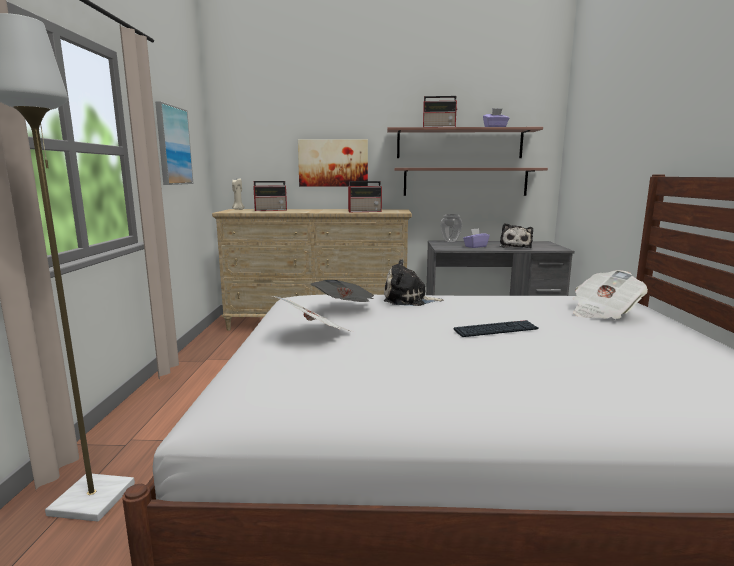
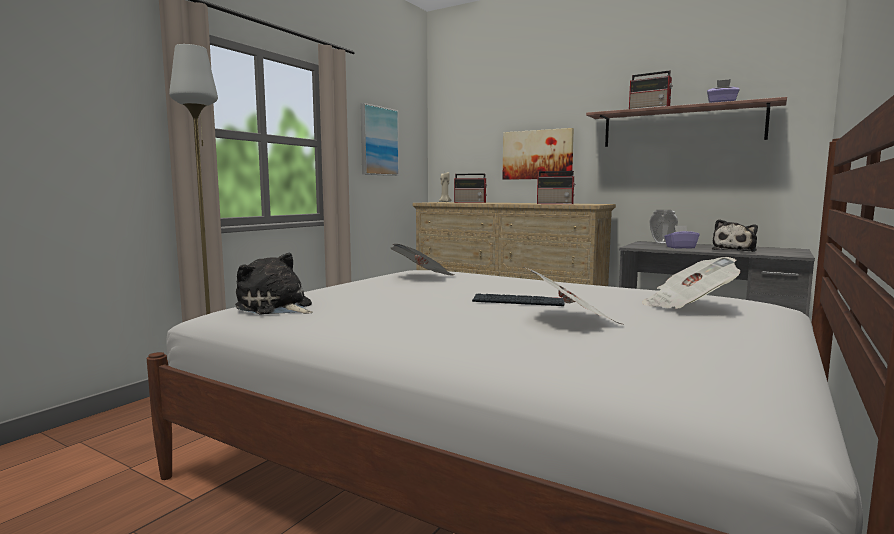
camera: 30 degrees right, 5 degrees down
(314, 334) = (359, 287): newspaper -> newspaper (572, 321)
(408, 300) = (496, 278): plush toy -> plush toy (276, 307)
(465, 182) = (688, 171): shelf -> none

